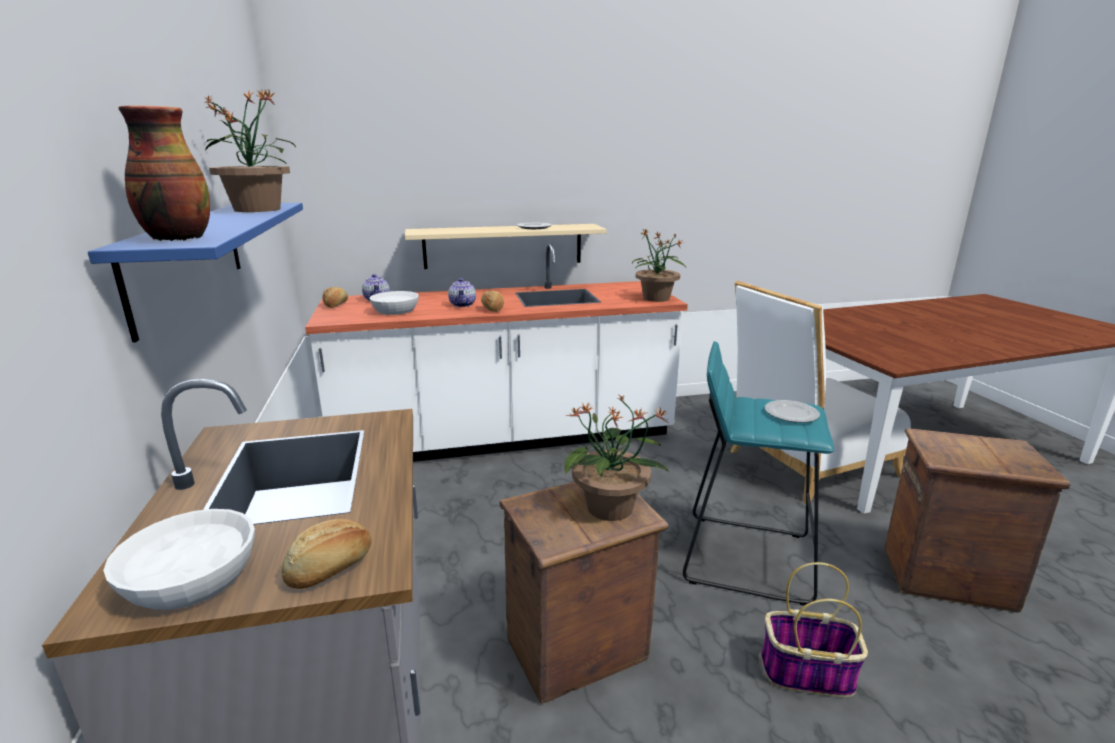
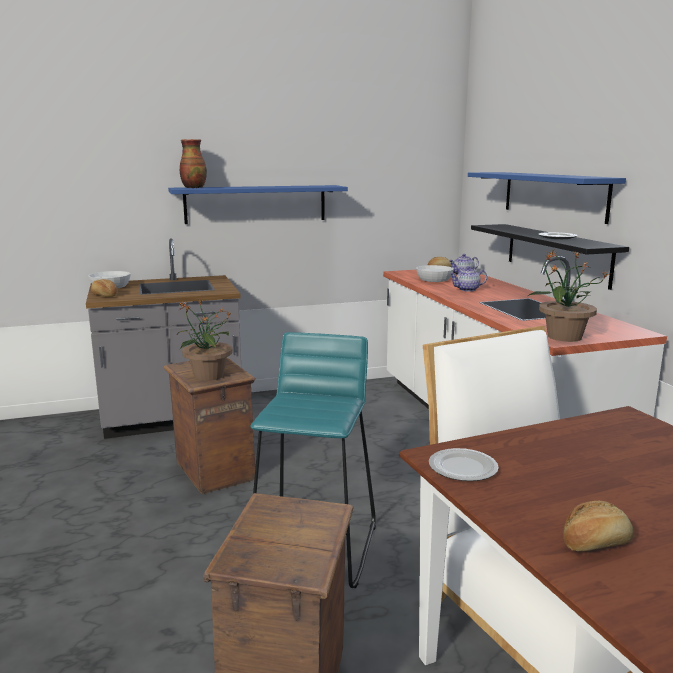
camera: 85 degrees right, 5 degrees down
(258, 209) = (301, 186): potted plant -> none
(488, 189) = (553, 195): none -> blue shelf
(492, 309) = (459, 296): bread -> bread (595, 543)
(503, 246) = (556, 254): beige shelf -> black shelf
(790, 414) = (313, 411): plate -> plate (463, 468)
(806, 673) = (174, 558): basket -> none

